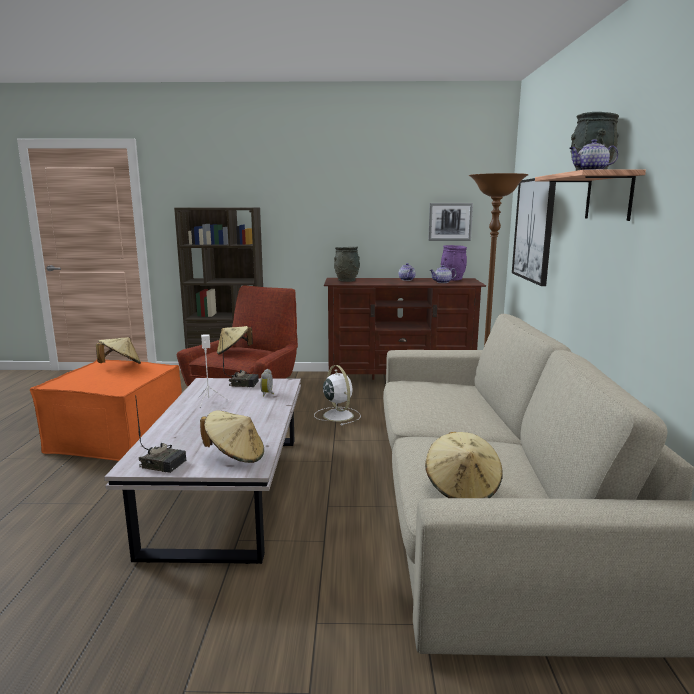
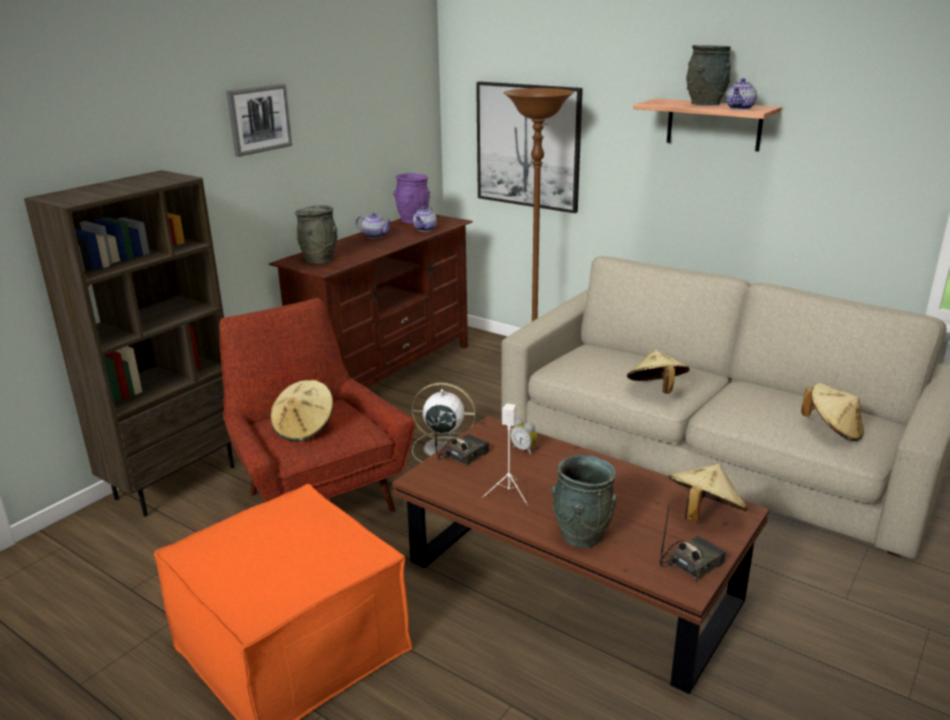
camera: 55 degrees left, 10 degrees up
(120, 365) = (247, 533): beige hat -> beige hat (656, 390)
(174, 427) = (581, 536): none -> grey vase
(228, 491) = (571, 583): white coffee table -> brown coffee table
(450, 221) = (391, 142): picture -> picture (259, 119)

